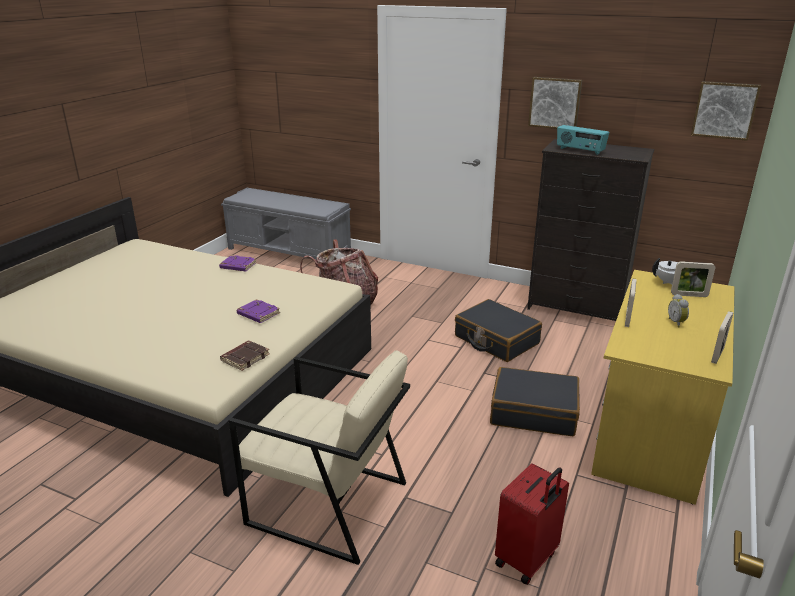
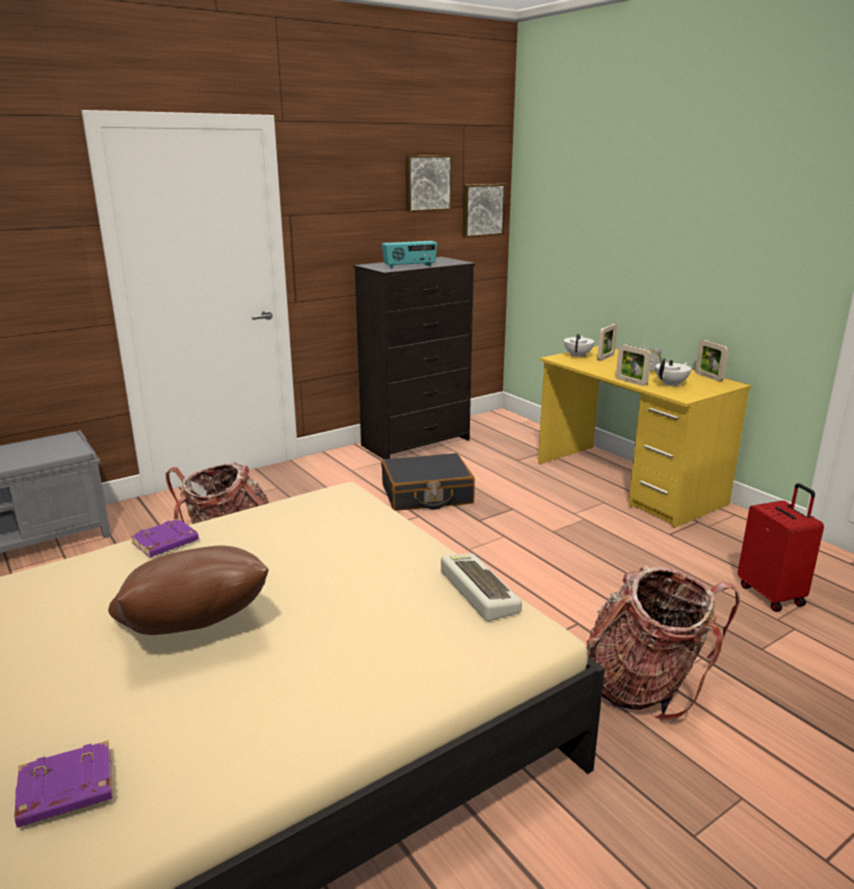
camera: 60 degrees left, 5 degrees down
(161, 300) = (193, 633): none -> brown pillow
(245, 358) = (476, 591): brown book -> keyboard
(257, 314) = (356, 558): purple book -> purple book (65, 791)
(327, 503) = (645, 686): beige armchair -> backpack
(533, 412) = (566, 520): black suitcase -> none
(555, 103) = (343, 224): picture -> picture (427, 183)
(654, 339) = (671, 384): none -> white teapot

